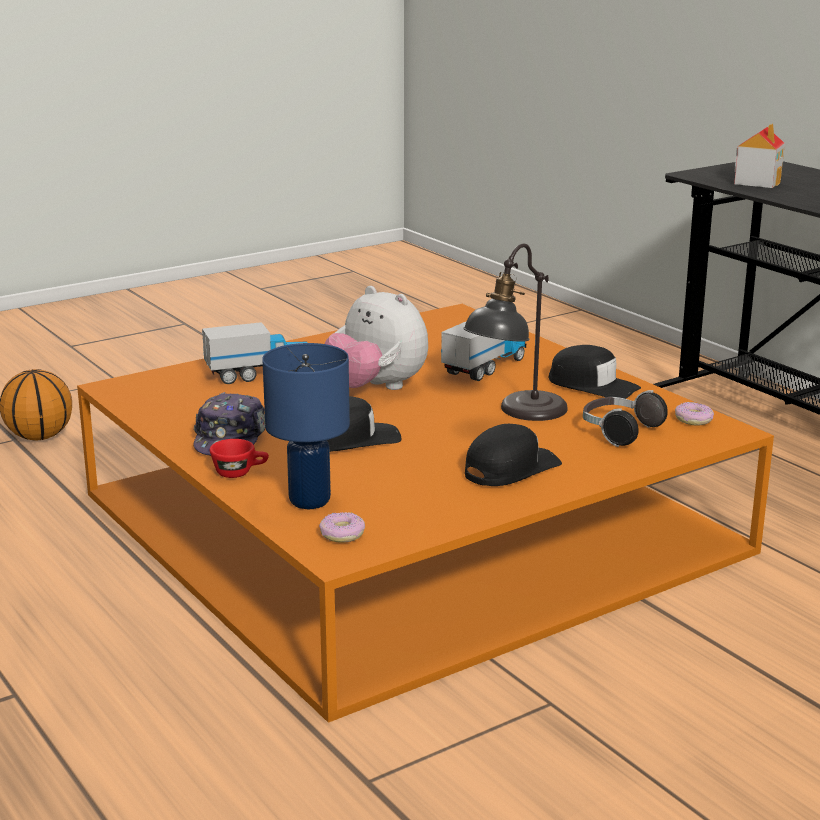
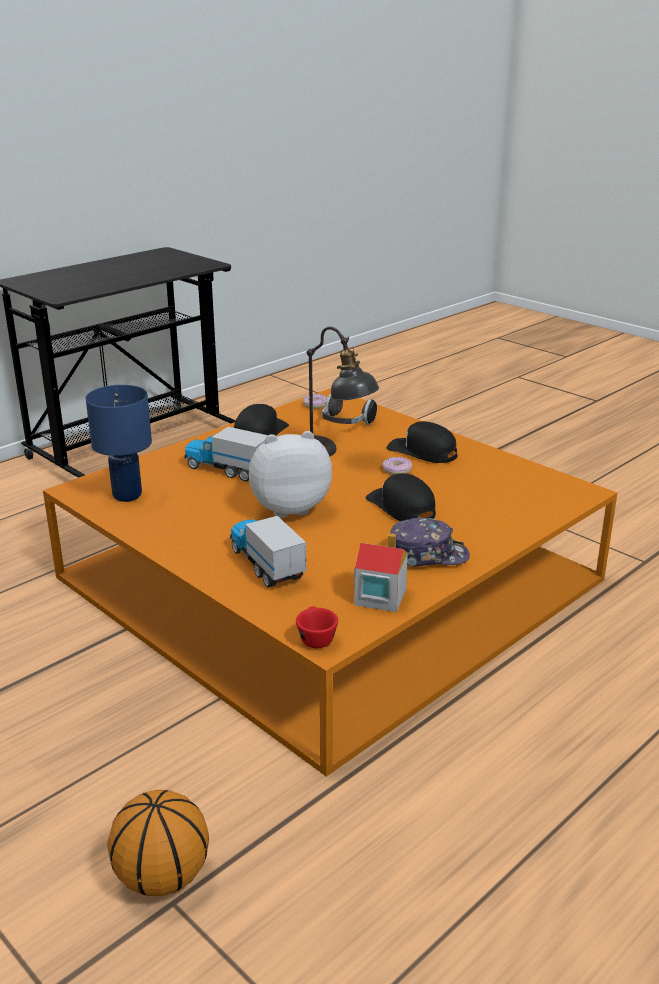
camera: 100 degrees left, 5 degrees up
(240, 473) = (488, 541): red cup -> red cup (315, 637)
(307, 502) = (518, 509): blue table lamp -> blue table lamp (128, 497)
(342, 534) = (555, 493): donut -> donut (397, 470)
(376, 388) = (289, 507): plush toy -> plush toy turned 135 degrees counterclockwise
(757, 182) = (91, 283): toy house -> toy house (379, 597)

